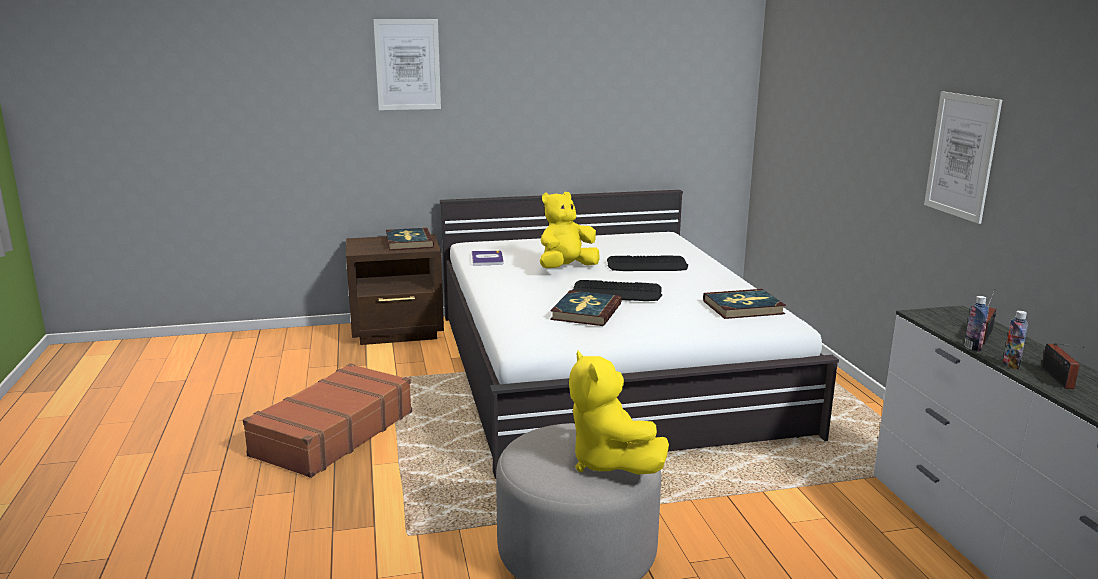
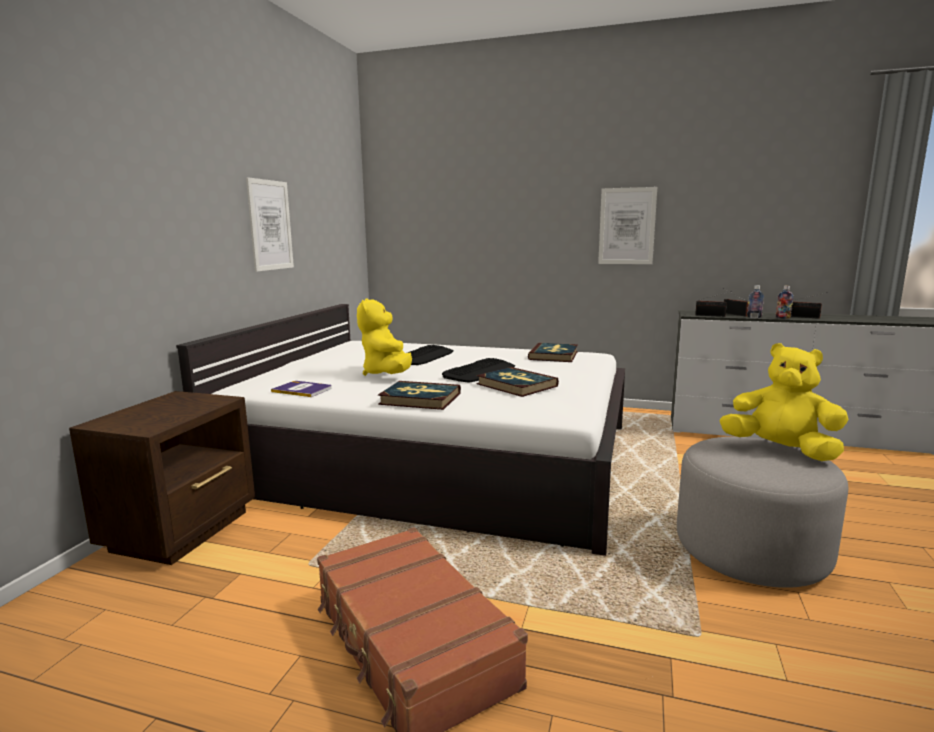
camera: 60 degrees left, 5 degrees down
(407, 64) = (117, 162): picture -> picture (270, 225)
(408, 242) = (178, 403): book -> book (420, 399)
(609, 463) = (780, 450): yellow plush toy -> yellow plush toy turned 150 degrees counterclockwise
(938, 324) = (712, 315): none -> radio

